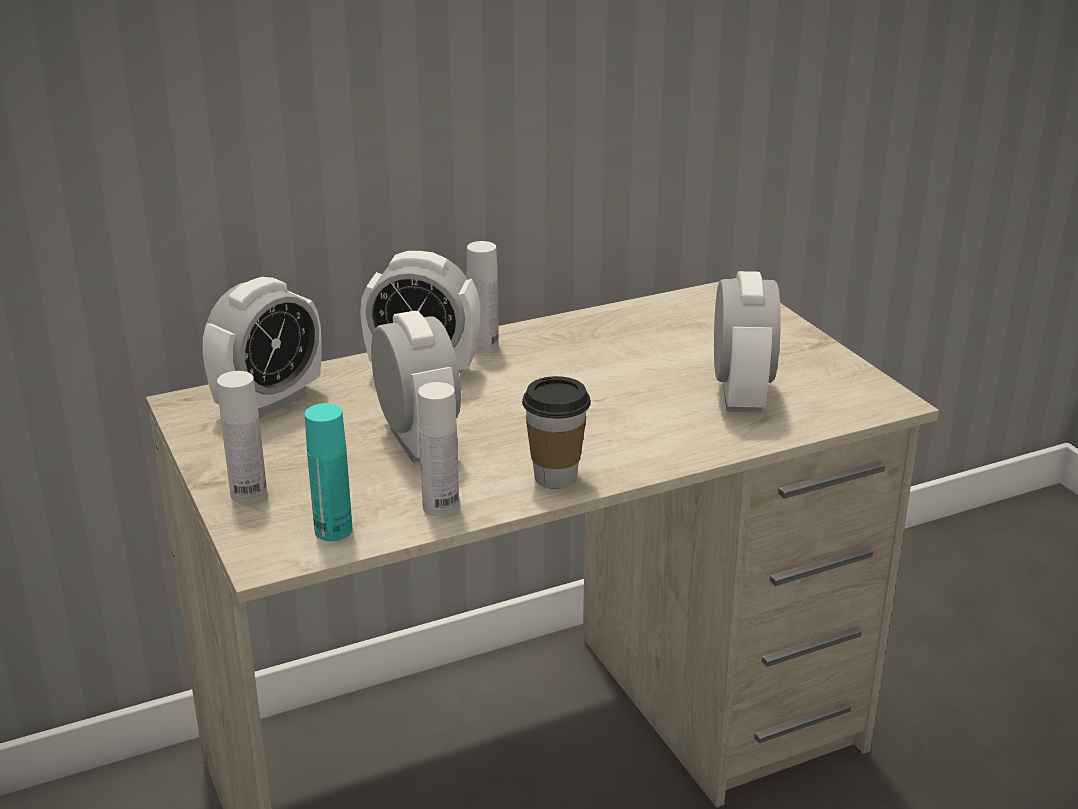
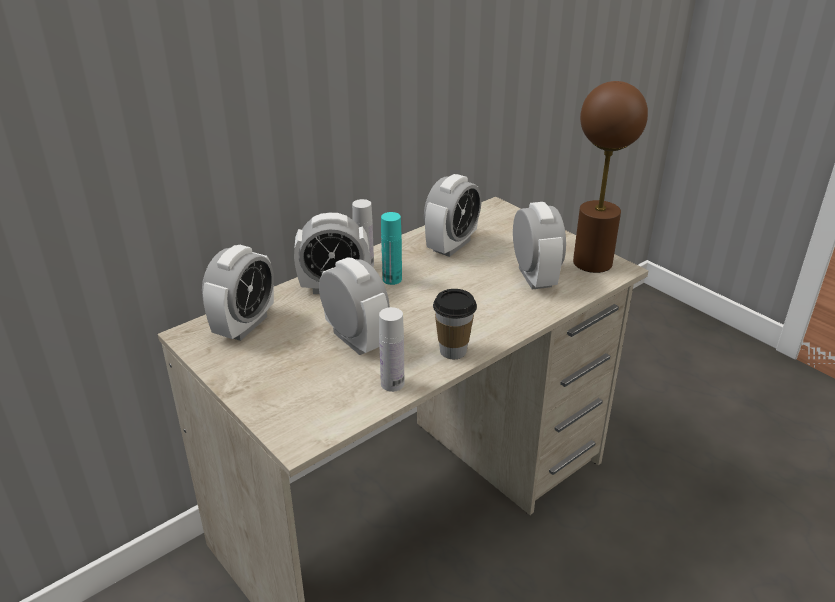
camera: 15 degrees left, 5 degrees up
(249, 494) = (263, 395): white bottle -> none
(333, 530) = (332, 413): turquoise bottle -> turquoise bottle (392, 279)
(632, 336) = (451, 245): none -> alarm clock
(848, 386) = (592, 262): none -> brown table lamp

